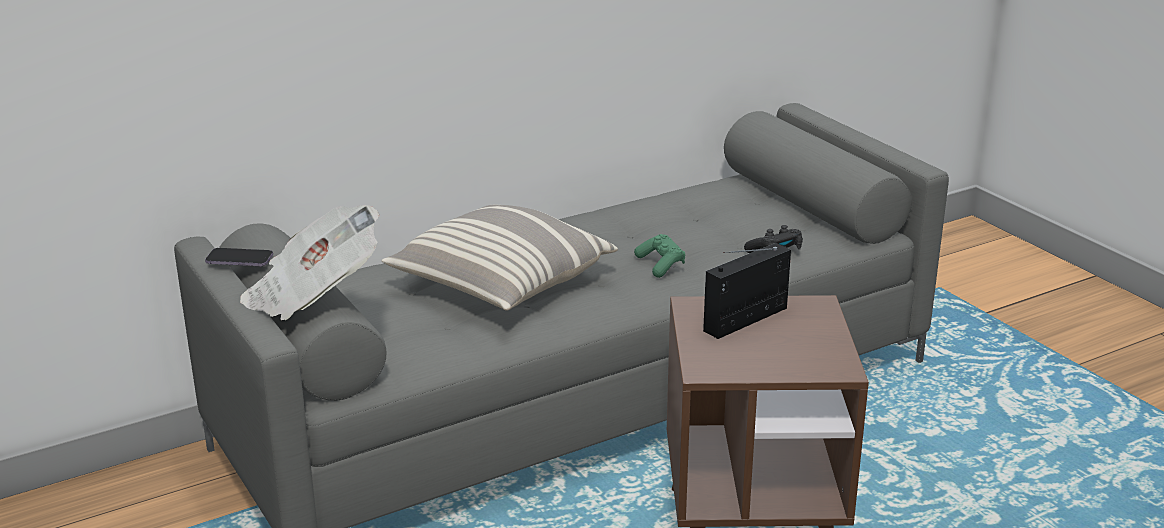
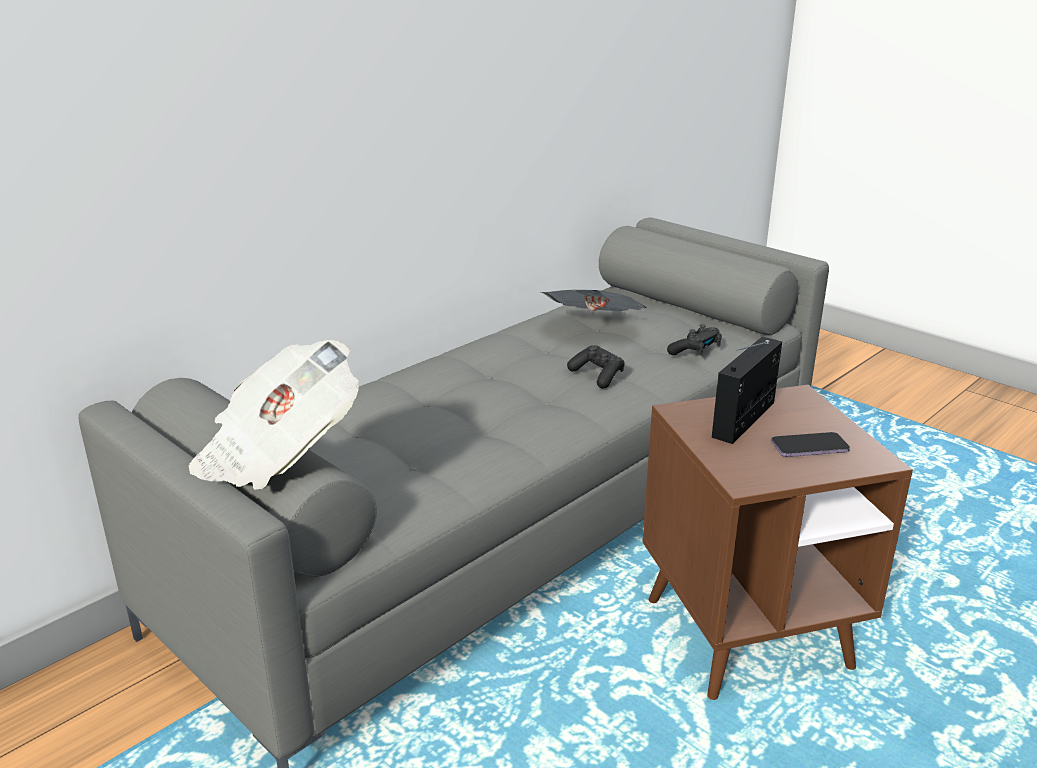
camera: 15 degrees left, 0 degrees up
(239, 259) = (170, 422): phone -> phone (809, 447)
(500, 284) = (448, 414): pillow -> none
(660, 265) = (597, 376): green game controller -> black game controller
(689, 217) = (594, 328): none -> newspaper

